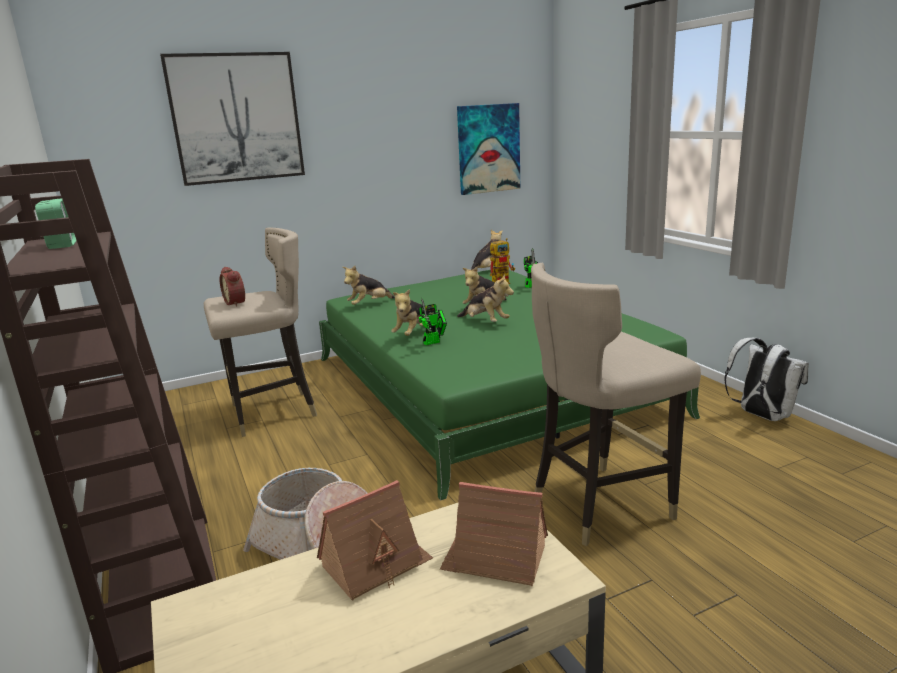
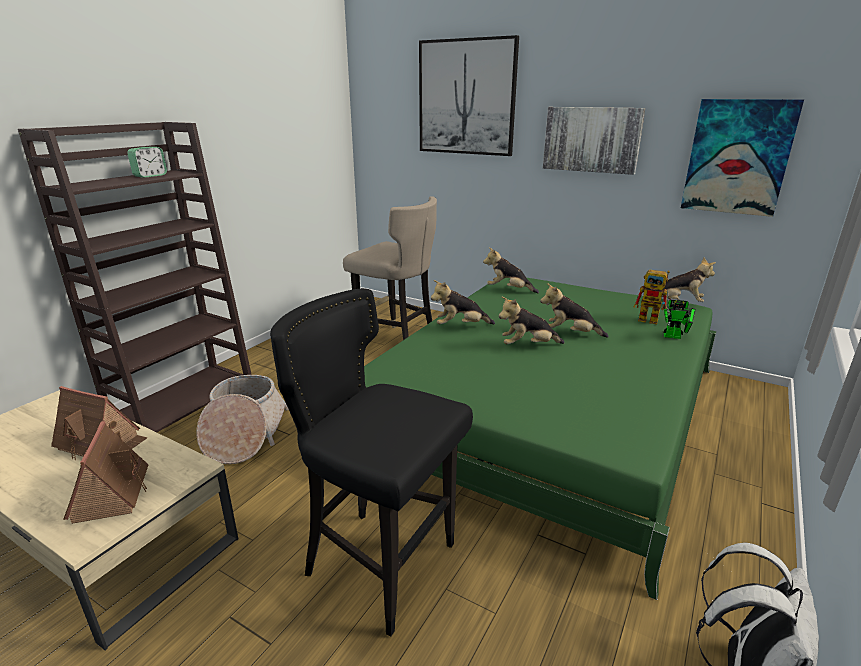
camera: 55 degrees right, 5 degrees up
(237, 303) = (379, 250): alarm clock -> none
(379, 148) = (591, 139): none -> picture
(434, 342) = (452, 340): toy robot -> none
(485, 322) = (528, 346): plush toy -> plush toy turned 75 degrees clockwise
(601, 505) = (382, 564): beige stool -> black stool

